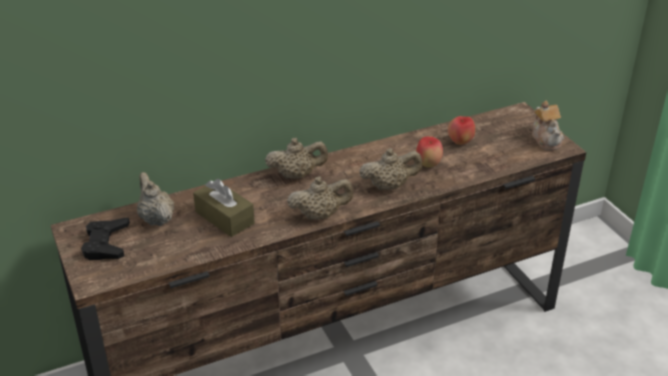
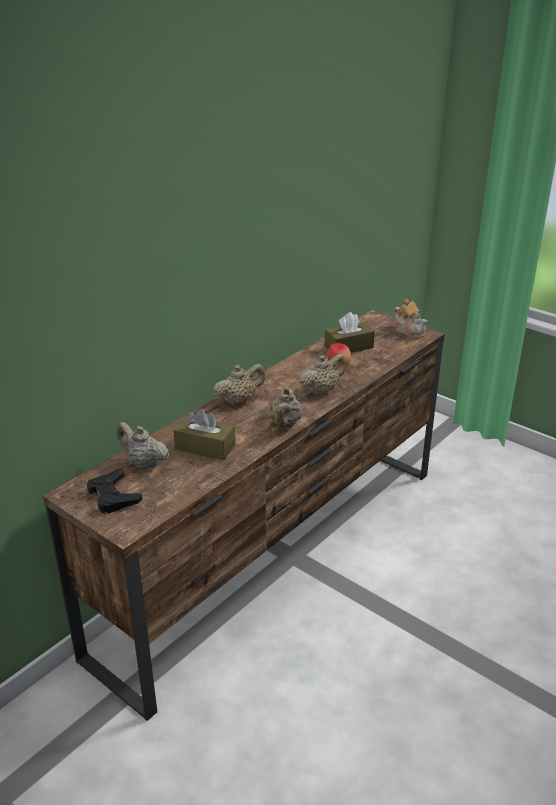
camera: 25 degrees left, 5 degrees down
(320, 215) = (285, 424): beige teapot -> beige teapot turned 135 degrees clockwise
(460, 142) = (349, 347): apple -> brown tissue box

